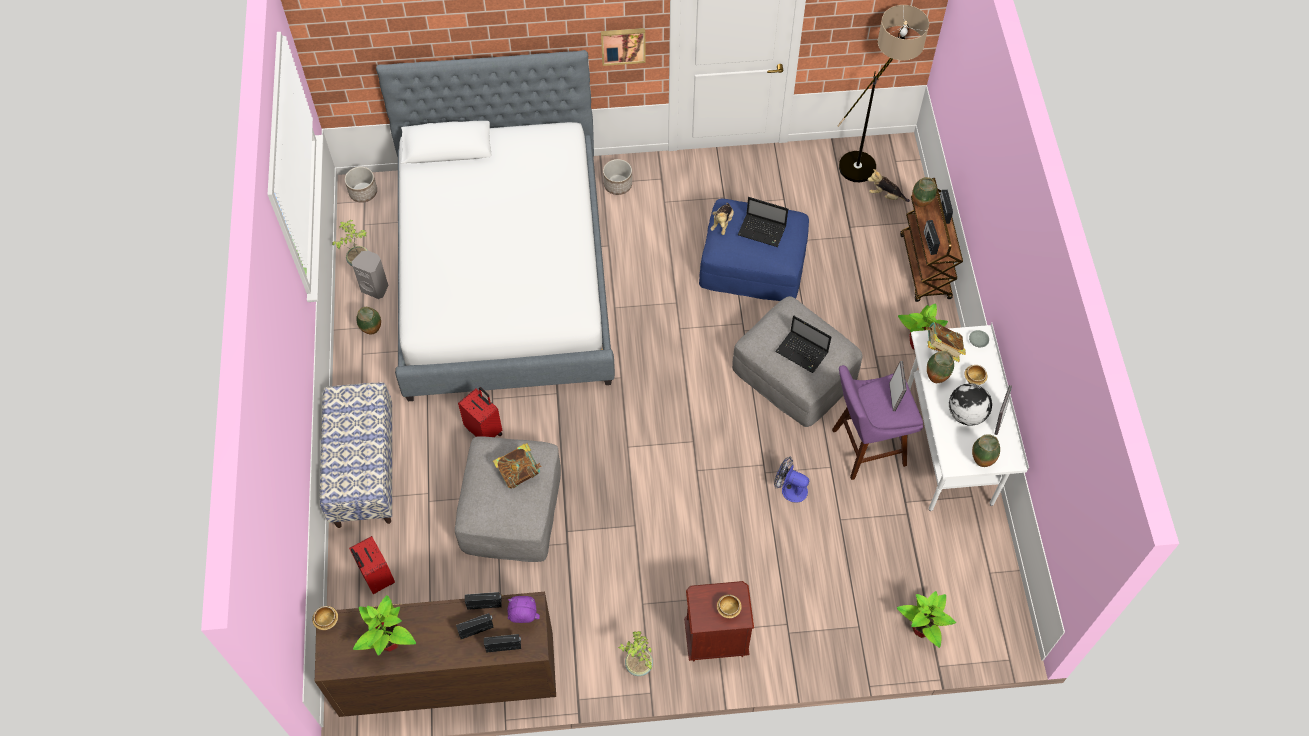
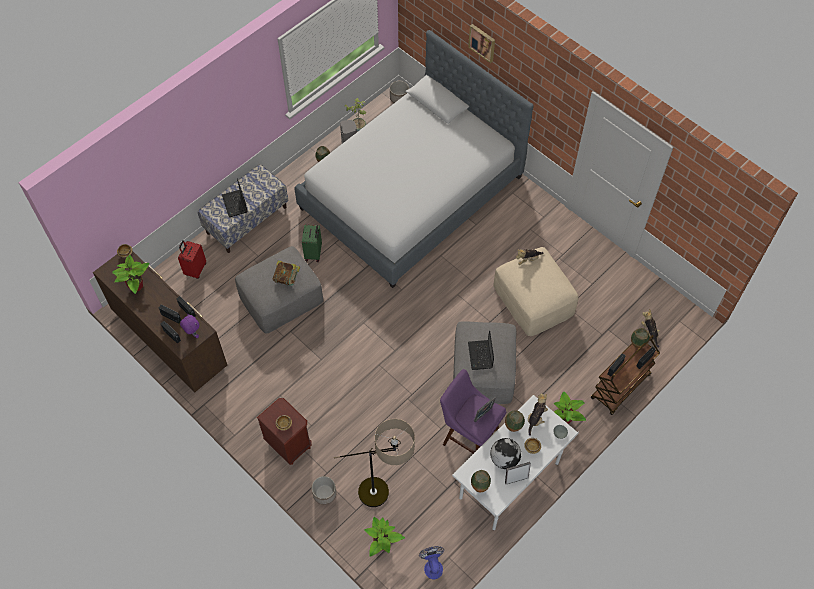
camera: 50 degrees right, 0 degrees up
(484, 430) = (314, 253): red suitcase -> green suitcase
(617, 184) = (518, 200): planter -> planter (324, 493)
(623, 45) = (556, 118): picture -> picture (482, 42)
(638, 665) = (244, 418): potted plant -> none
(753, 263) = (533, 299): blue ottoman -> beige ottoman
(763, 231) = (540, 281): laptop -> laptop (235, 204)
(790, 489) = (409, 417): fan -> fan (432, 565)
(868, 160) = (665, 306): floor lamp -> floor lamp (386, 494)
(942, 349) = (536, 418): book -> plush toy

